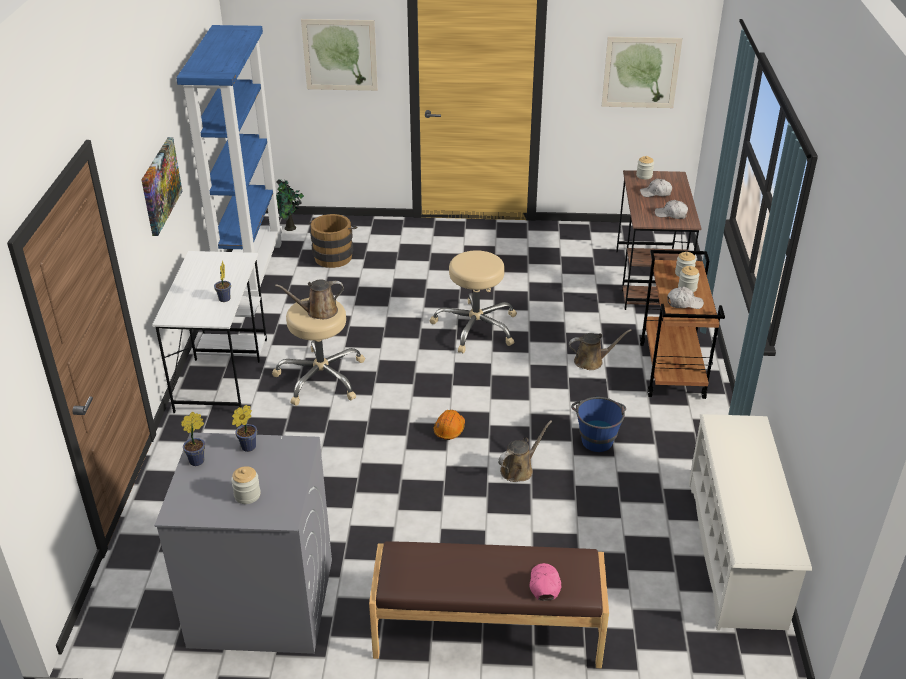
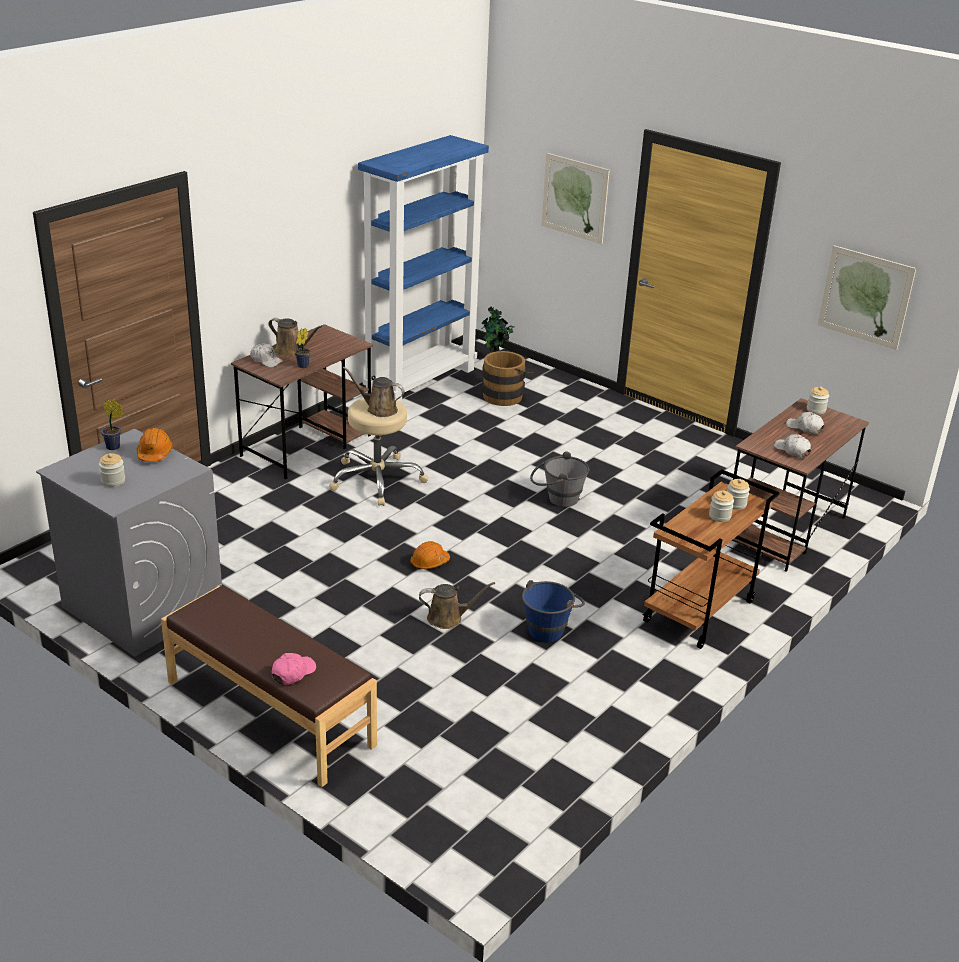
camera: 35 degrees right, 5 degrees down
(160, 185) = (299, 250): picture -> none
(222, 373) = (307, 445): white desk -> brown desk
(246, 447) = (154, 453): potted plant -> orange hard hat
(476, 327) = (556, 498): beige stool -> grey bucket
(591, 361) = (628, 569): brown watering can -> brown watering can (291, 351)
(684, 303) = (696, 526): white cap -> white cap (266, 360)
(735, 552) = (555, 776): white shoe rack -> none

